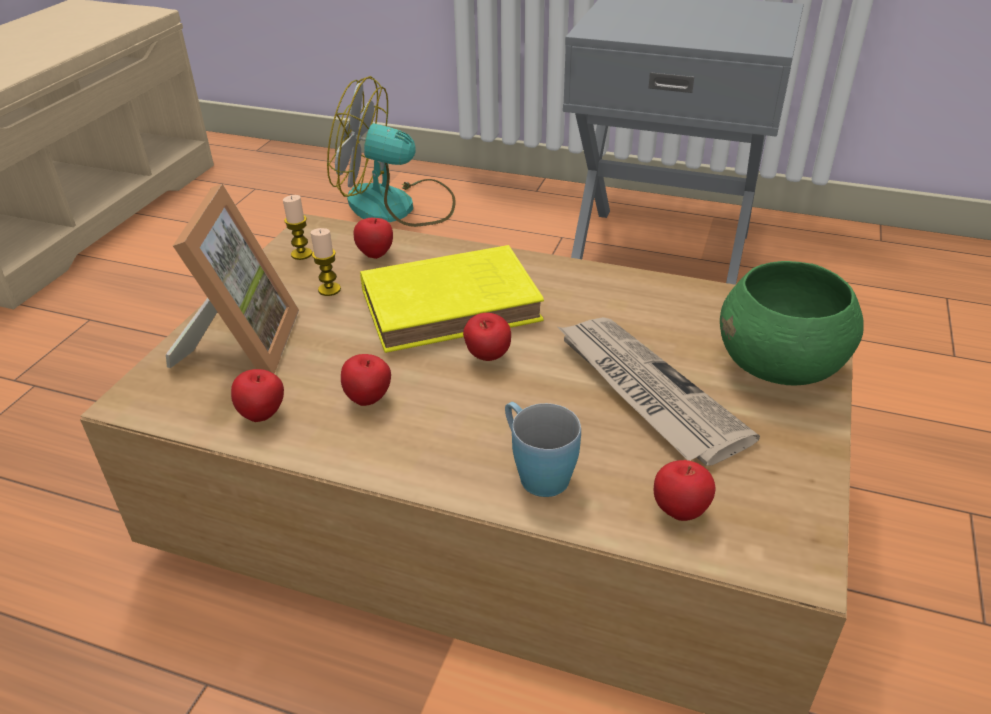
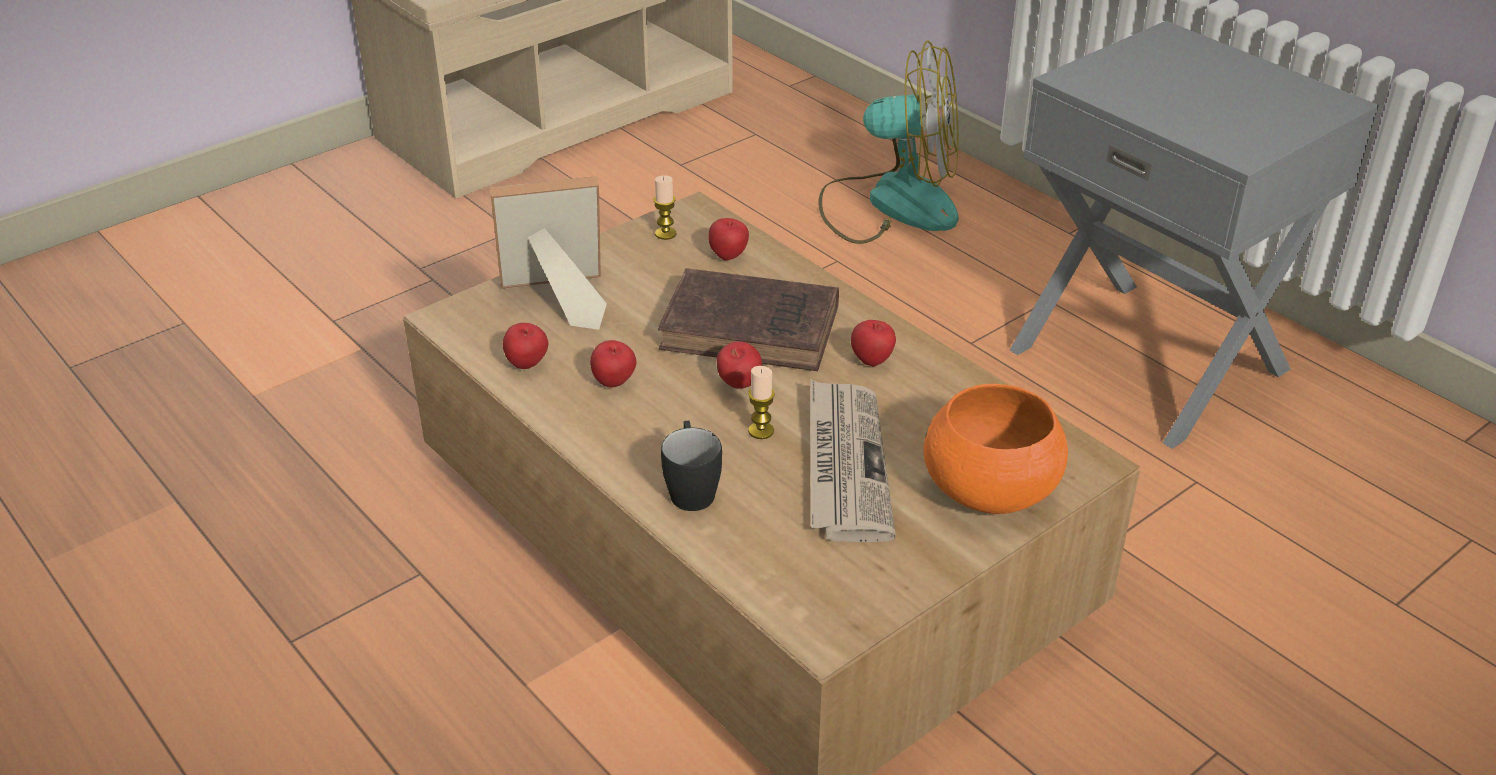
camera: 30 degrees right, 0 degrees up
(242, 344) = (555, 300): picture frame -> picture frame turned 135 degrees counterclockwise
(329, 289) = (661, 276): candle -> candle (761, 431)
(397, 207) = (890, 203): fan -> fan turned 150 degrees clockwise
(455, 305) = (755, 329): yellow book -> brown book
(535, 471) = (691, 488): blue mug -> black mug
(679, 511) = (772, 561): apple -> apple (872, 361)
(780, 367) = (990, 492): green bowl -> orange bowl

